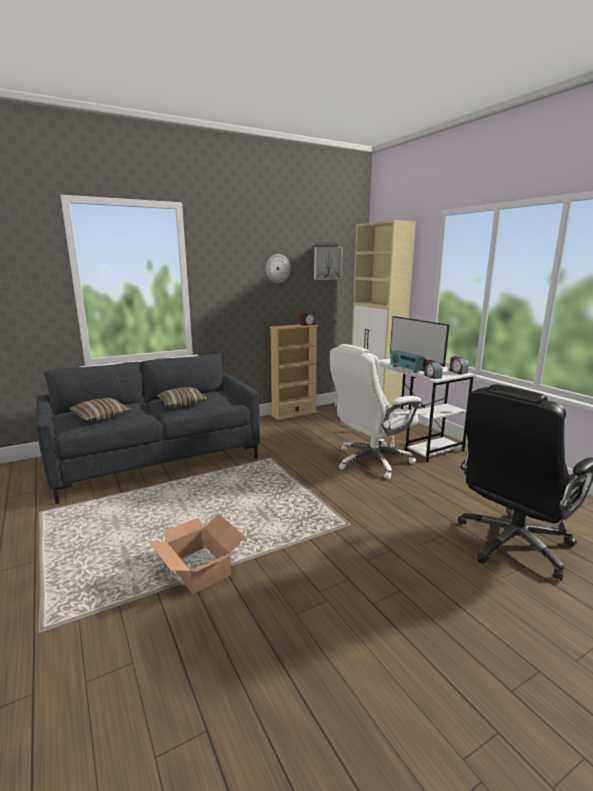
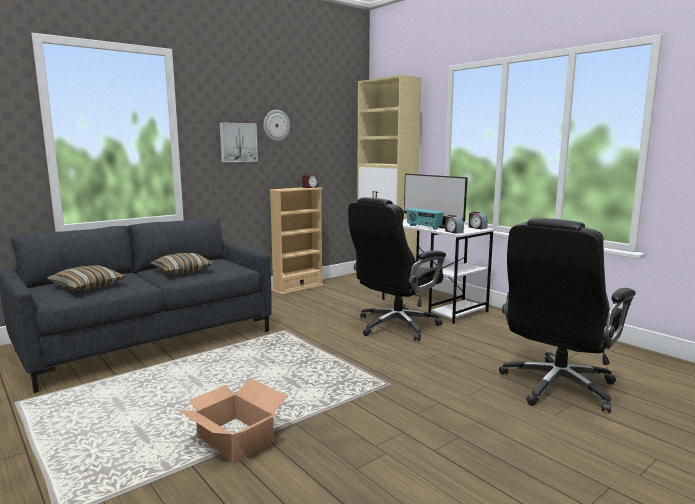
camera: 10 degrees left, 5 degrees down
(327, 263) = (328, 122): picture -> picture (238, 142)
(371, 461) = (395, 326): white office chair -> black office chair

